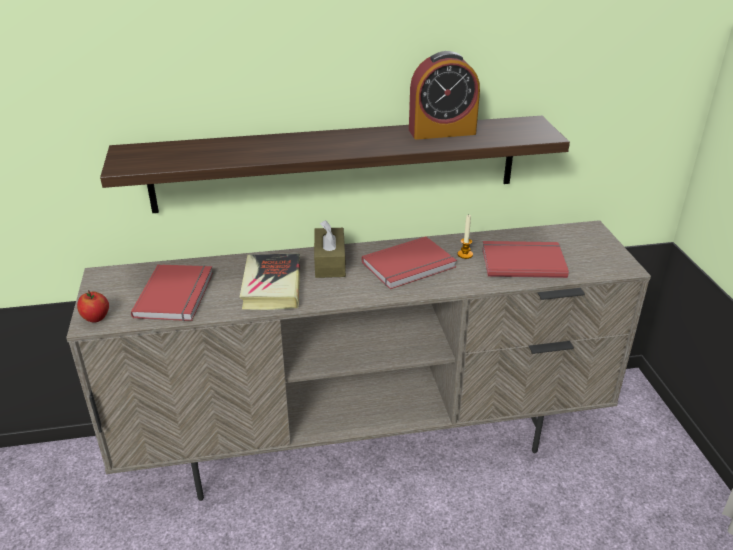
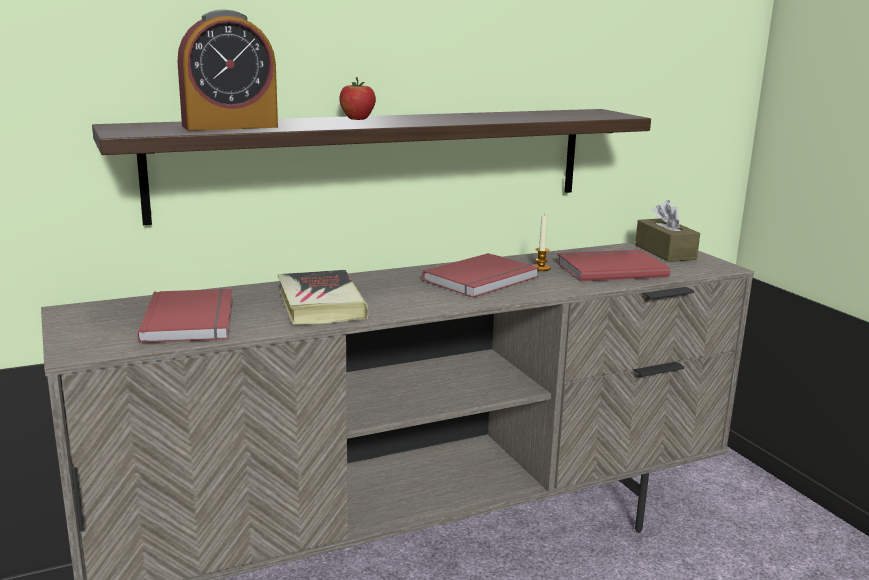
camera: 15 degrees left, 15 degrees down
(96, 318) = (83, 347): apple -> apple (357, 119)
(330, 262) = (382, 282): brown tissue box -> brown tissue box (665, 252)
(442, 131) = (506, 115): alarm clock -> alarm clock (230, 126)

